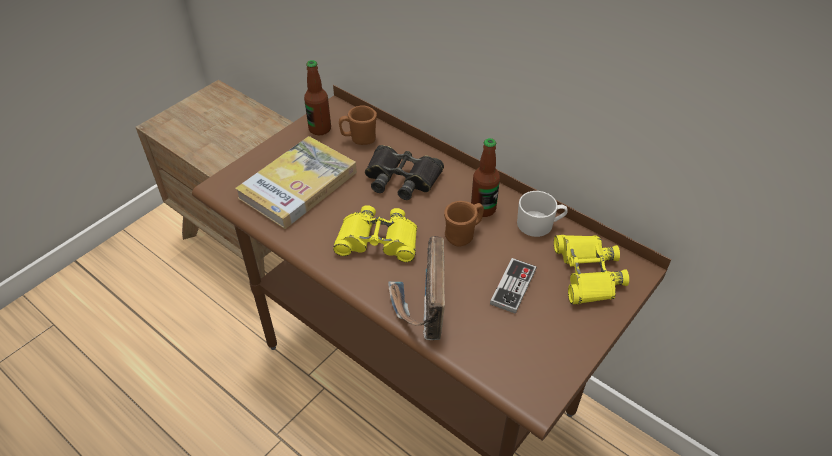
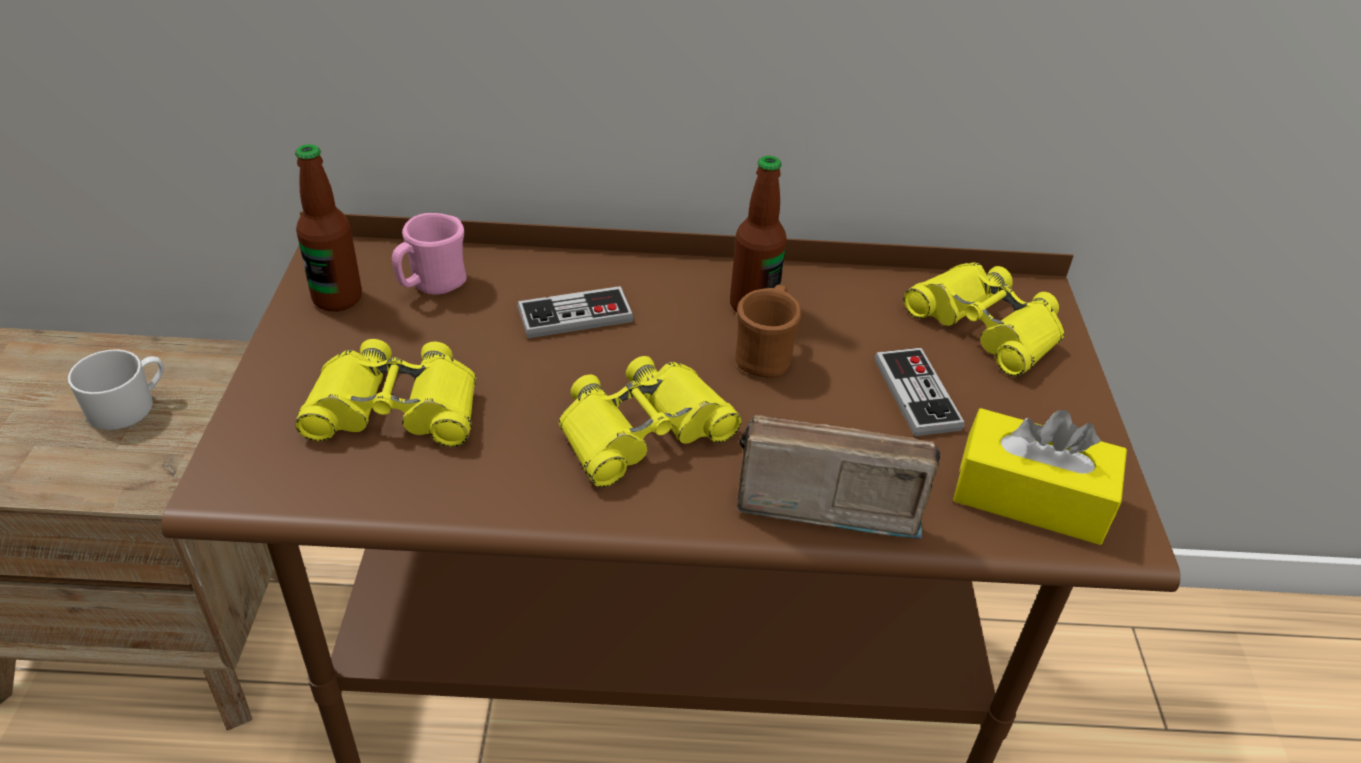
camera: 40 degrees left, 5 degrees down
(298, 185) = (395, 408): book -> yellow binoculars
(359, 139) = (432, 285): brown mug -> pink mug
(402, 178) = (575, 315): black binoculars -> game controller
(420, 307) = (822, 497): radio -> radio turned 135 degrees clockwise
(512, 359) = (1030, 497): none -> yellow tissue box
(539, 224) = (854, 291): white mug -> white mug (129, 406)

